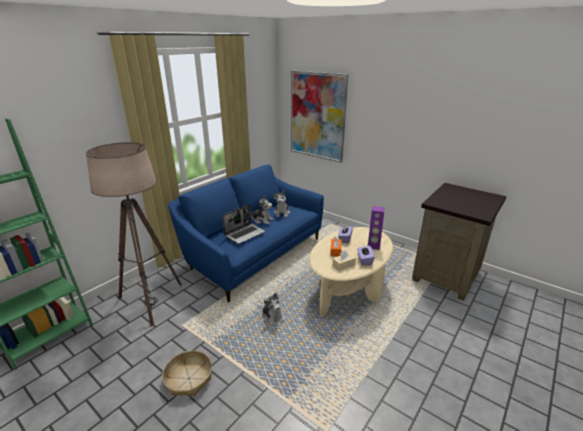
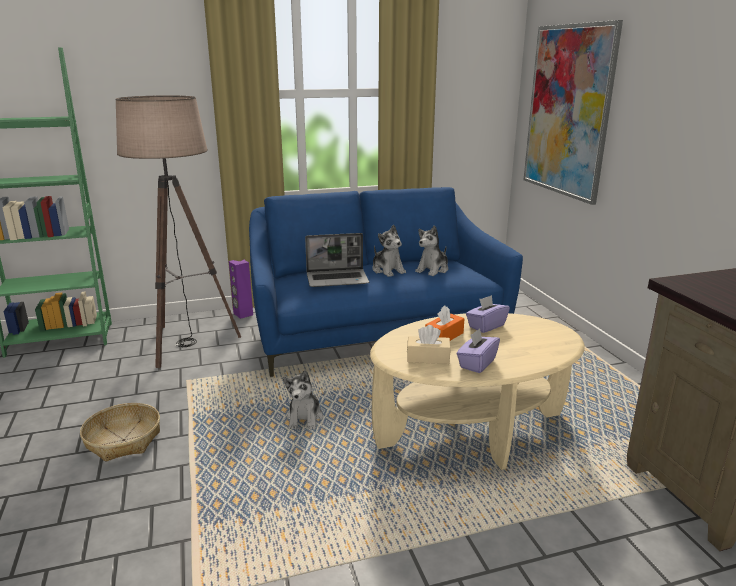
camera: 35 degrees right, 5 degrees down
(373, 246) = (527, 350): purple speaker -> purple speaker (243, 314)

